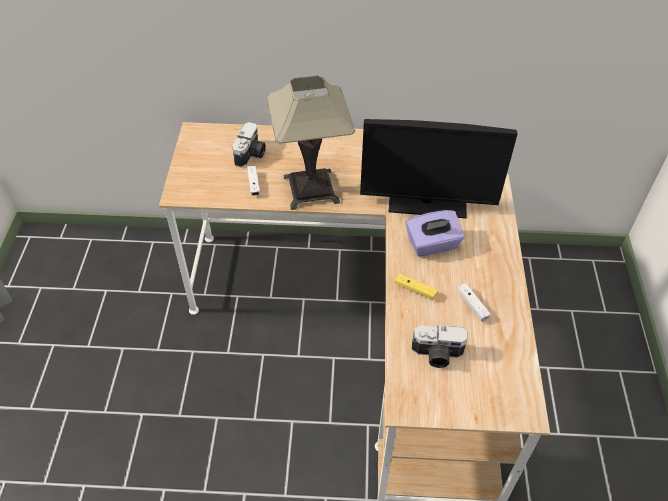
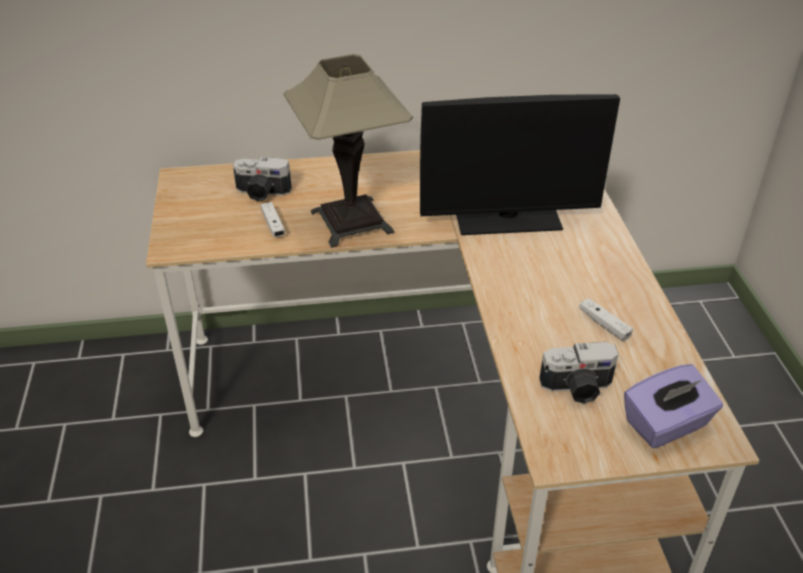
camera: 10 degrees left, 10 degrees down
(251, 154) = (262, 193): camera -> camera turned 90 degrees clockwise
(415, 290) = (523, 317): yellow game controller -> none
(432, 244) = (529, 263): purple tissue box -> purple tissue box (666, 425)

